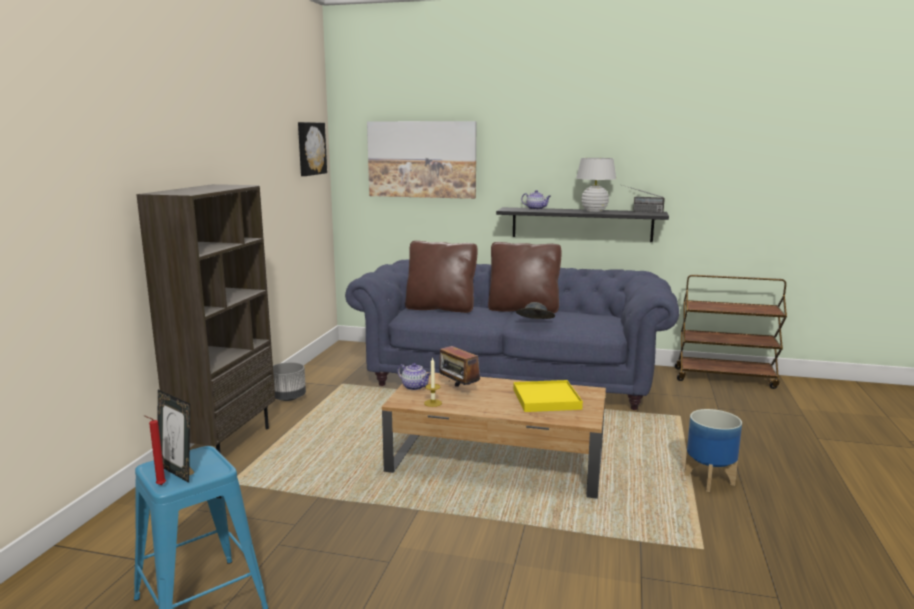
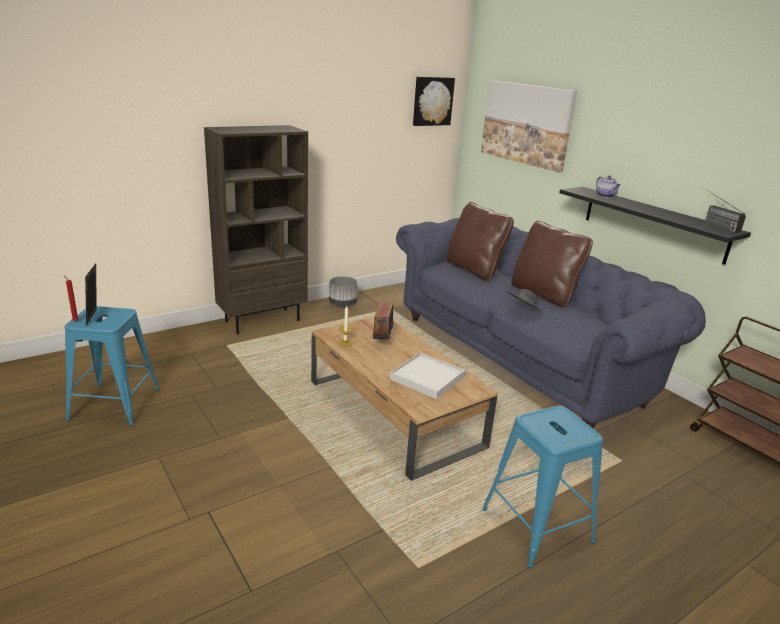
camera: 40 degrees right, 10 degrees up
(415, 387) = (358, 326): teapot -> none
(546, 399) = (427, 378): yellow tray -> white tray
(594, 211) = (659, 212): white table lamp -> none
(710, 480) = (536, 526): planter -> blue stool

